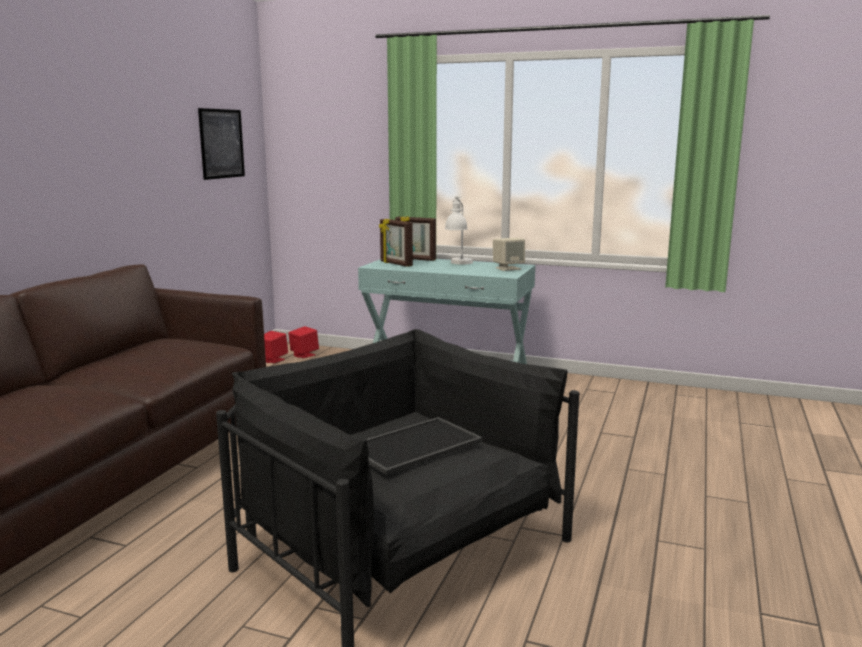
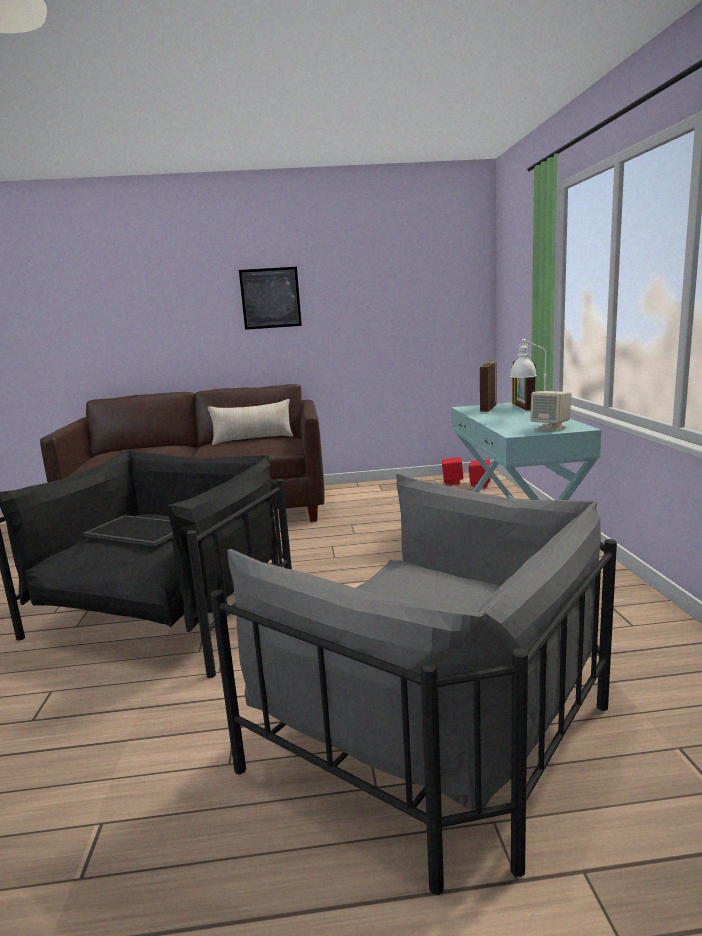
camera: 65 degrees right, 0 degrees up
(136, 350) = (253, 439): none -> beige pillow
(221, 143) = (430, 293): picture -> picture (270, 298)
(690, 470) = (437, 723): none -> grey armchair

